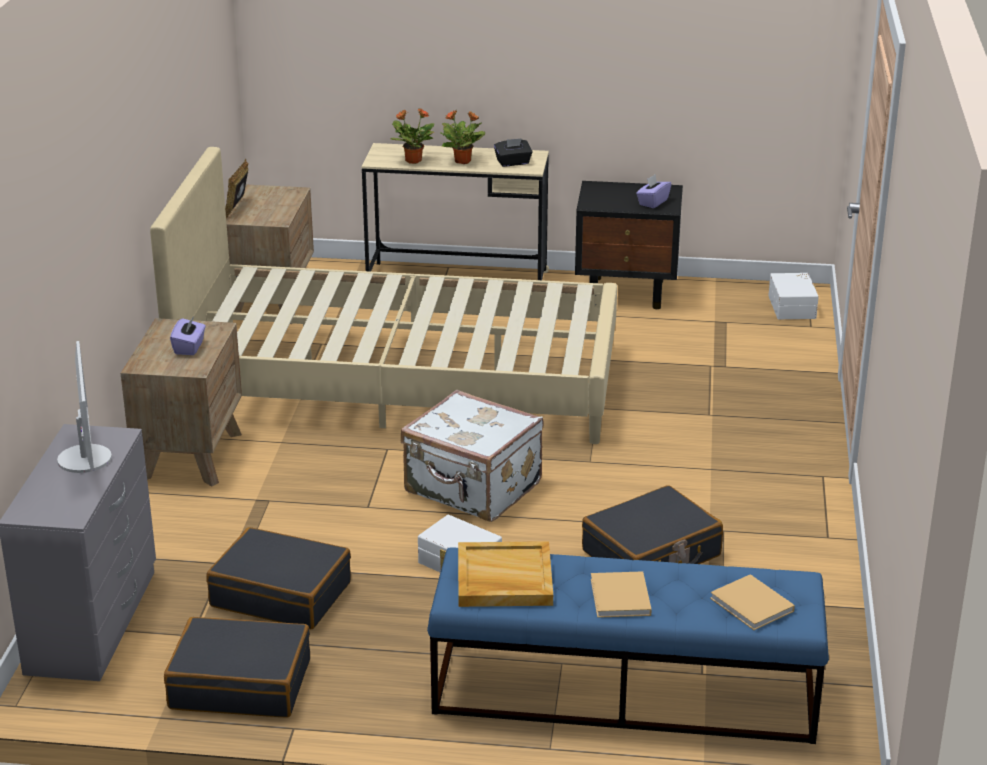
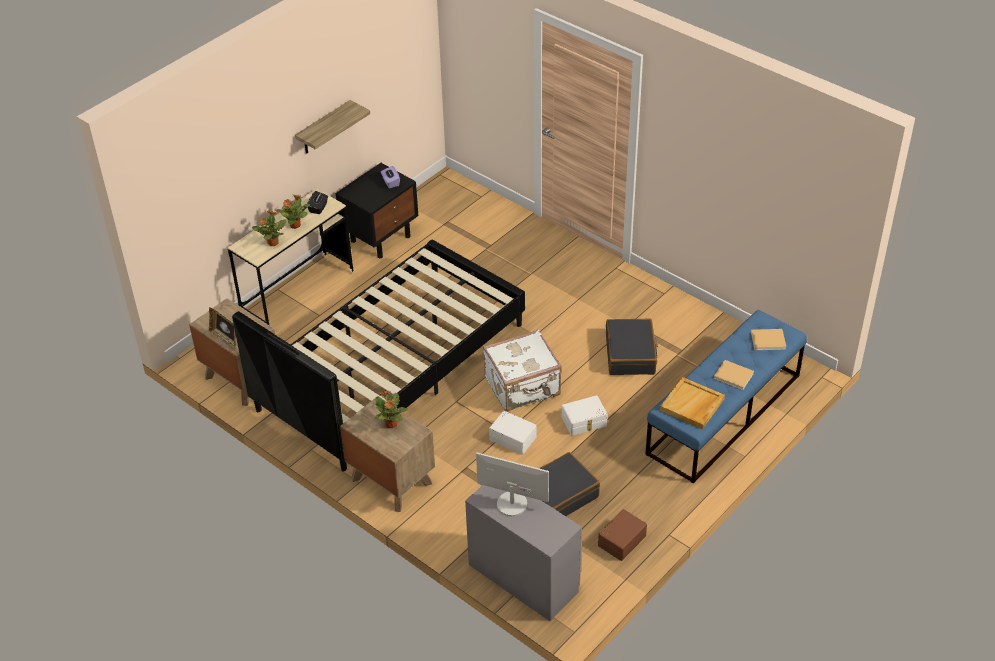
camera: 55 degrees left, 15 degrees up
(189, 347) = (391, 424): purple tissue box -> potted plant
(241, 684) = (621, 540): black suitcase -> brown storage box
(399, 382) = (391, 367): beige bed -> black bed
(586, 65) = (324, 128): none -> shelf
(793, 307) = (456, 191): white storage box -> white storage box (513, 437)

